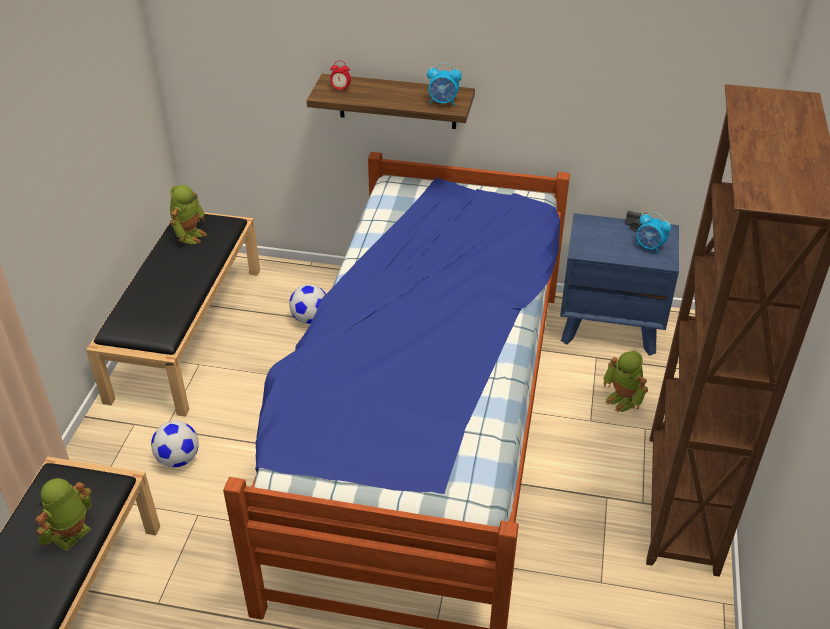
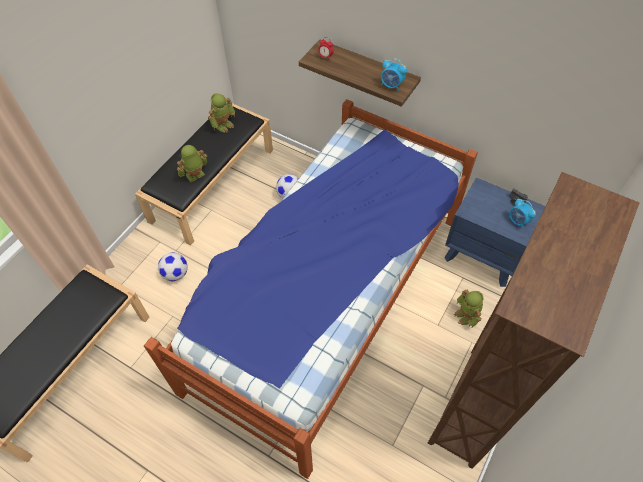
camera: 20 degrees right, 15 degrees up
(72, 536) = (77, 326): toy robot -> toy robot (195, 176)

